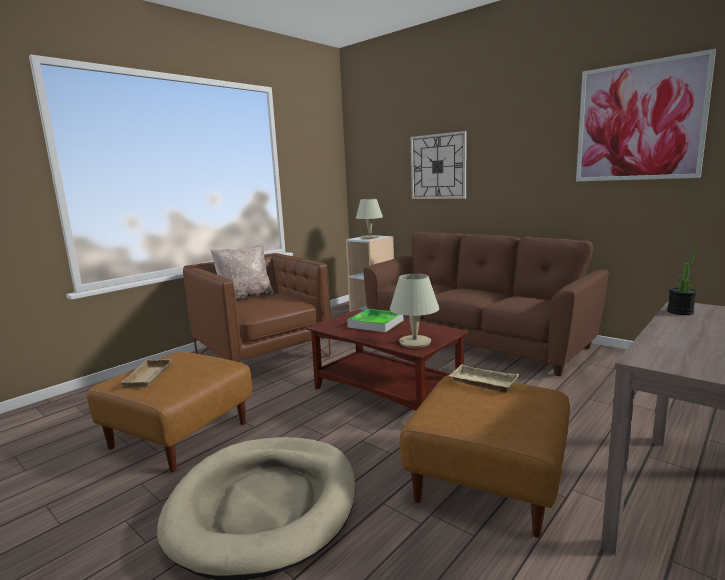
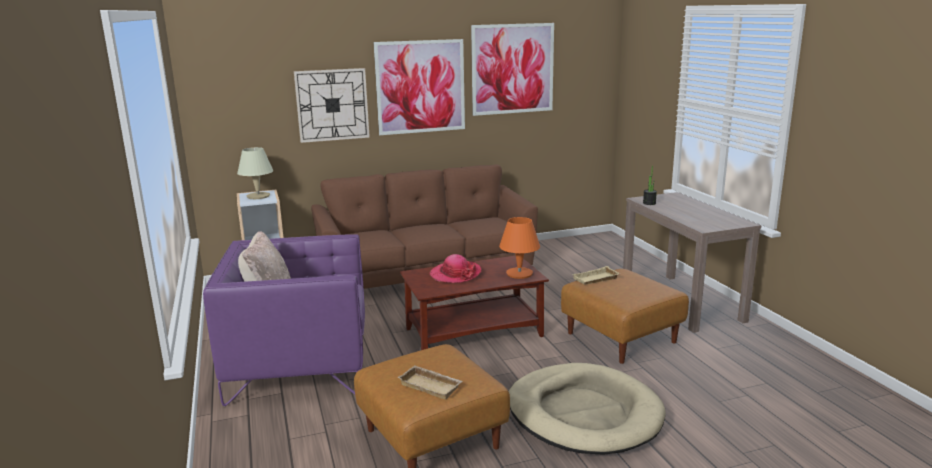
camera: 60 degrees left, 5 degrees up
(262, 357) = (300, 368): brown armchair -> purple armchair
(376, 323) = (455, 274): tray -> hat
(414, 342) = (519, 274): beige table lamp -> orange table lamp
(518, 148) = (420, 87): none -> picture

